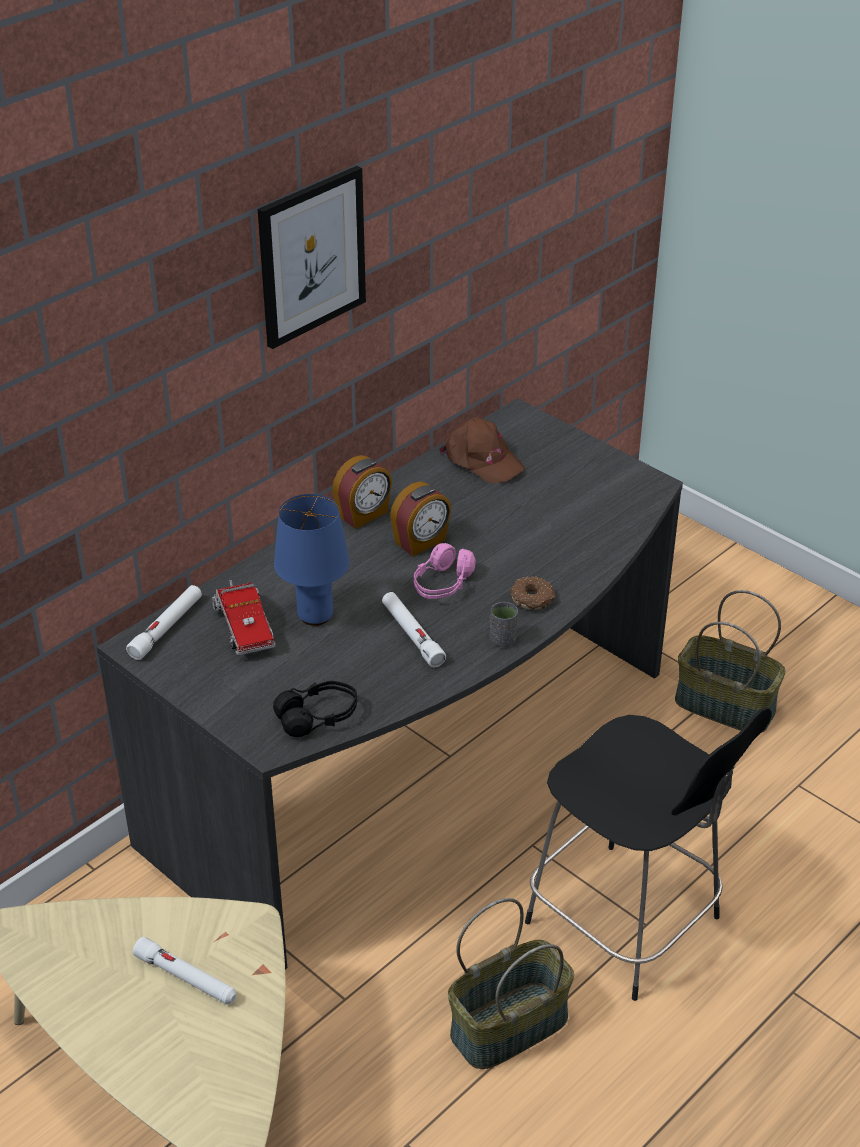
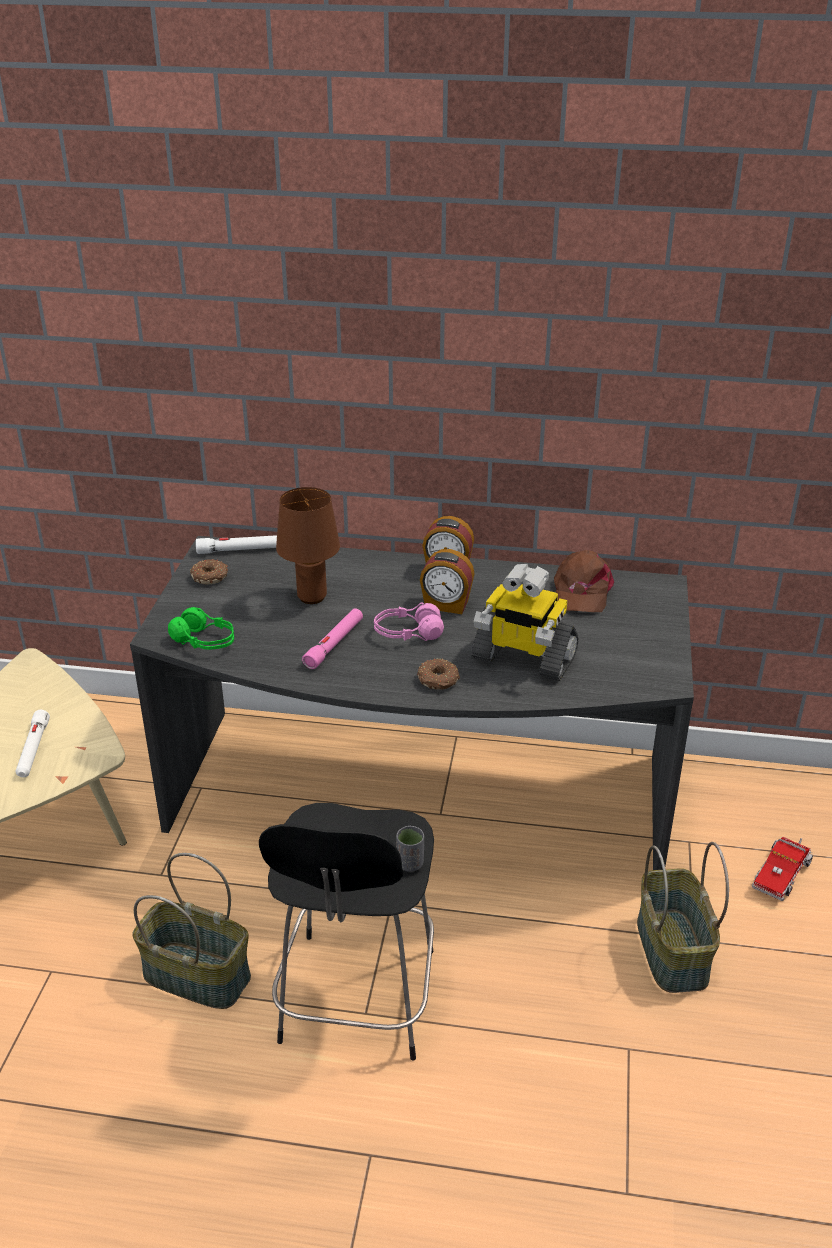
camera: 55 degrees right, 5 degrees down
(197, 668) = (210, 577): none -> donut
(243, 626) = (271, 575): toy truck -> toy truck (781, 873)
(311, 256) = (445, 320): picture -> none
(316, 616) = (312, 597): blue table lamp -> brown table lamp
(318, 717) = (205, 641): black headphones -> green headphones
(412, 634) = (335, 643): white flashlight -> pink flashlight
(503, 640) = (373, 685): grey cup -> grey cup (410, 864)
(547, 539) = (522, 658): none -> toy robot

